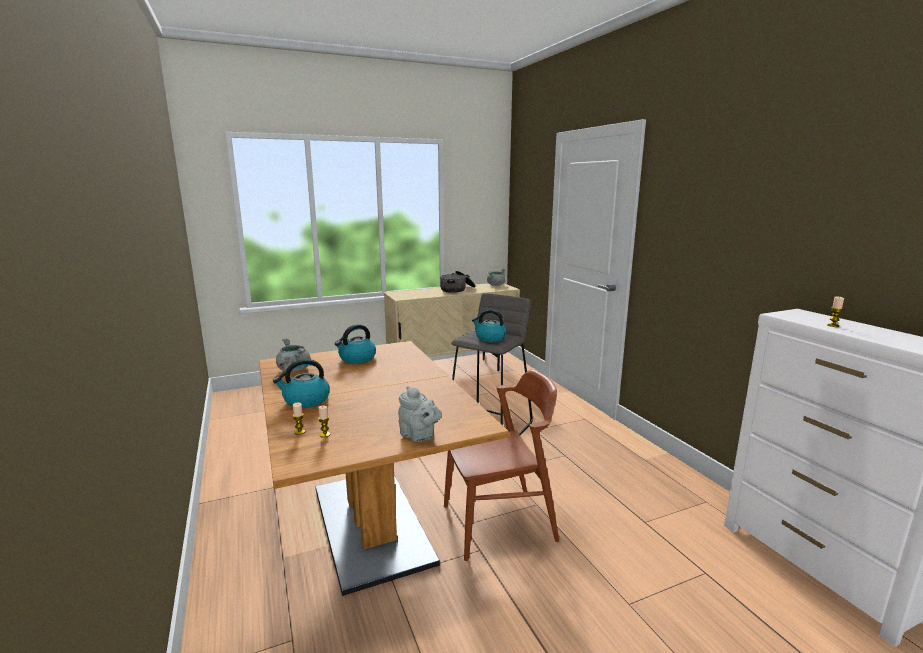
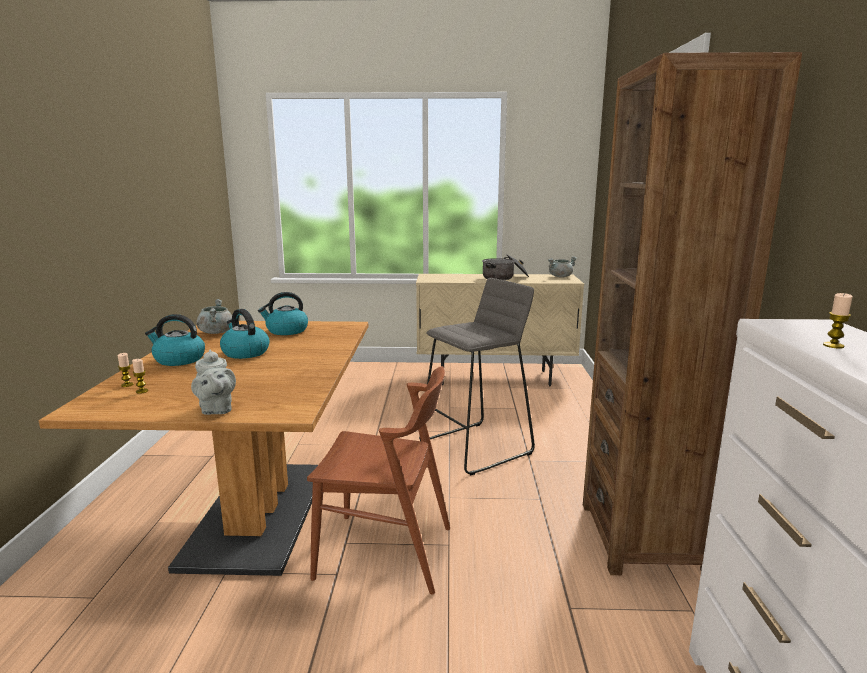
camera: 25 degrees right, 0 degrees up
(490, 338) = (471, 332): kettle -> kettle (245, 352)
(645, 464) = (643, 537): none -> brown bookcase

